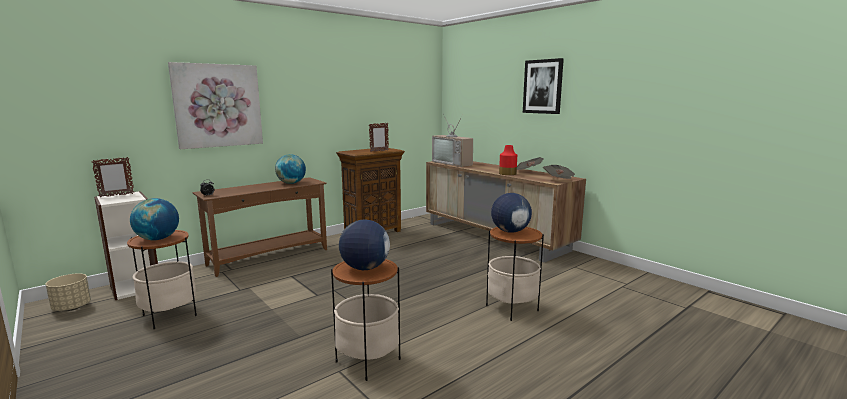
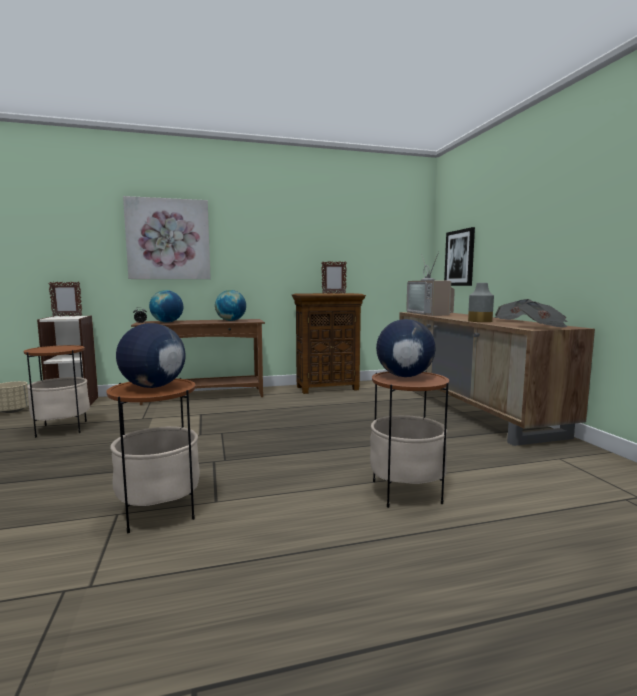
camera: 25 degrees right, 5 degrees down
(158, 239) = (52, 349): globe -> globe (167, 322)
(507, 173) = (479, 321): red vase -> grey vase
(543, 86) = (540, 204): picture -> picture (460, 258)

